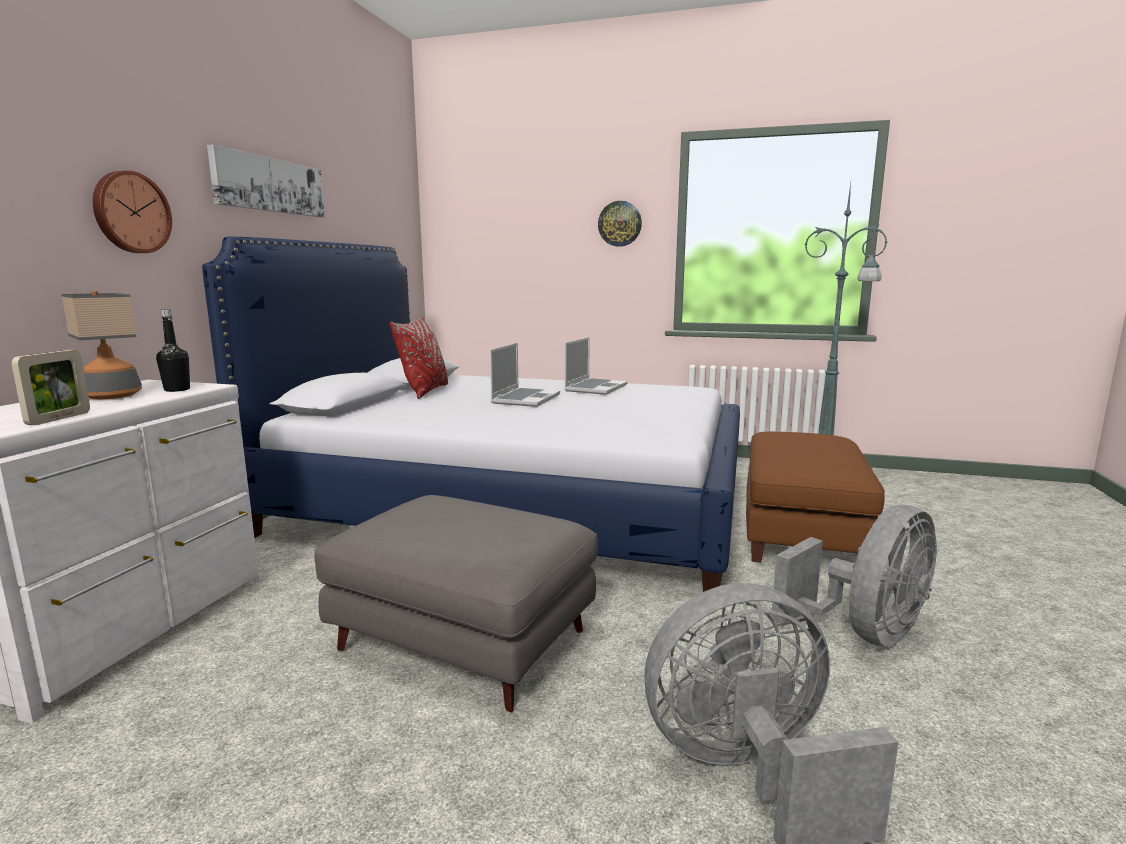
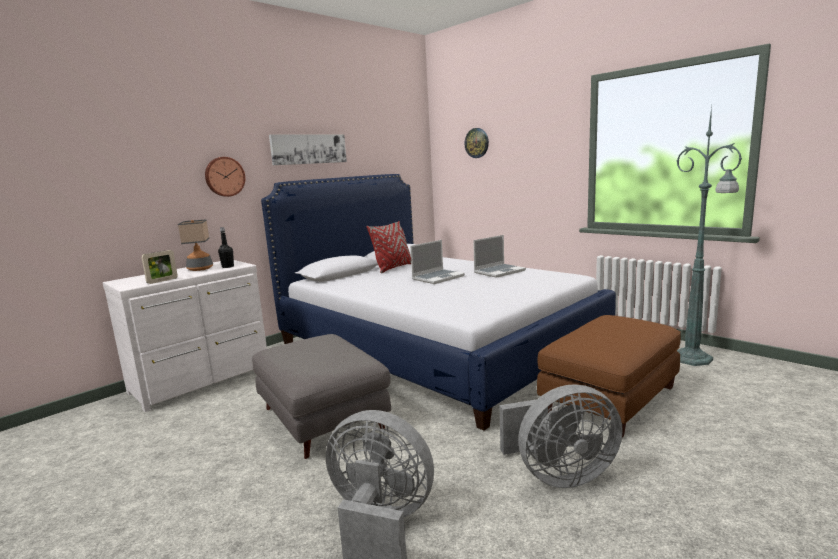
camera: 30 degrees right, 0 degrees up
(620, 224) = (549, 148): wall clock -> wall clock (477, 143)

